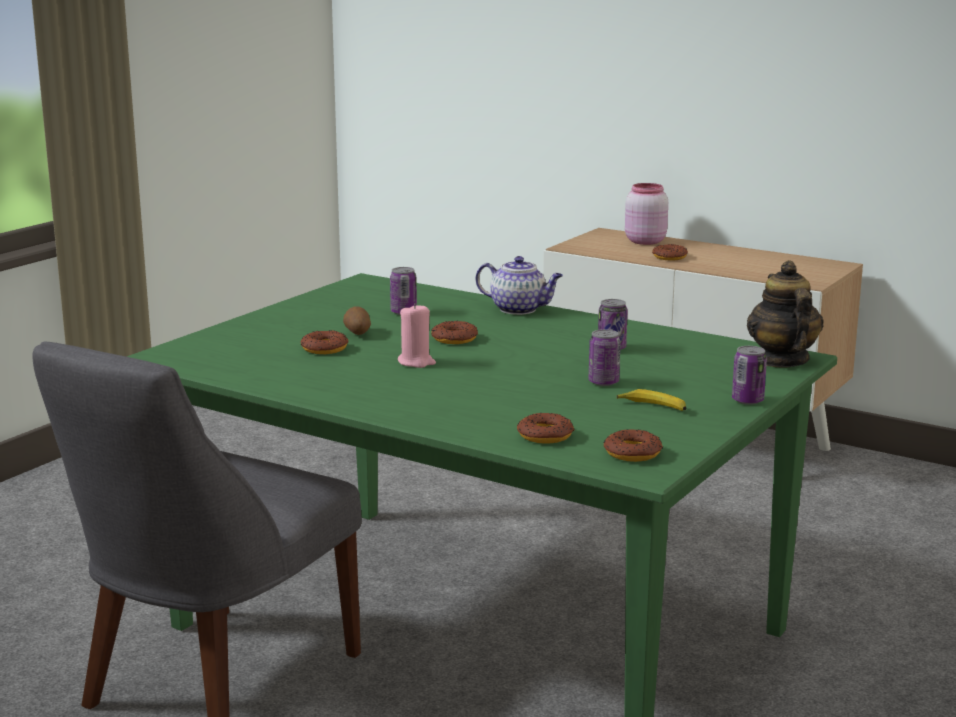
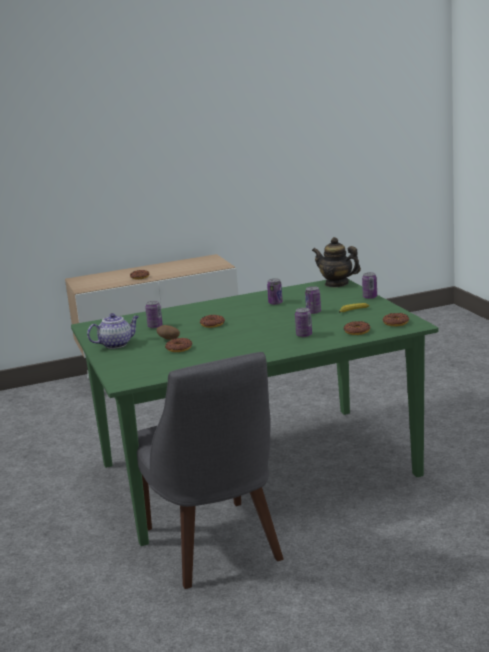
camera: 50 degrees left, 0 degrees up
(416, 362) = (231, 336): pink candle -> none
(477, 405) = (304, 335): none -> can
(519, 309) = (194, 307): teapot -> teapot (116, 344)
(644, 241) = (107, 276): pink jar -> none

